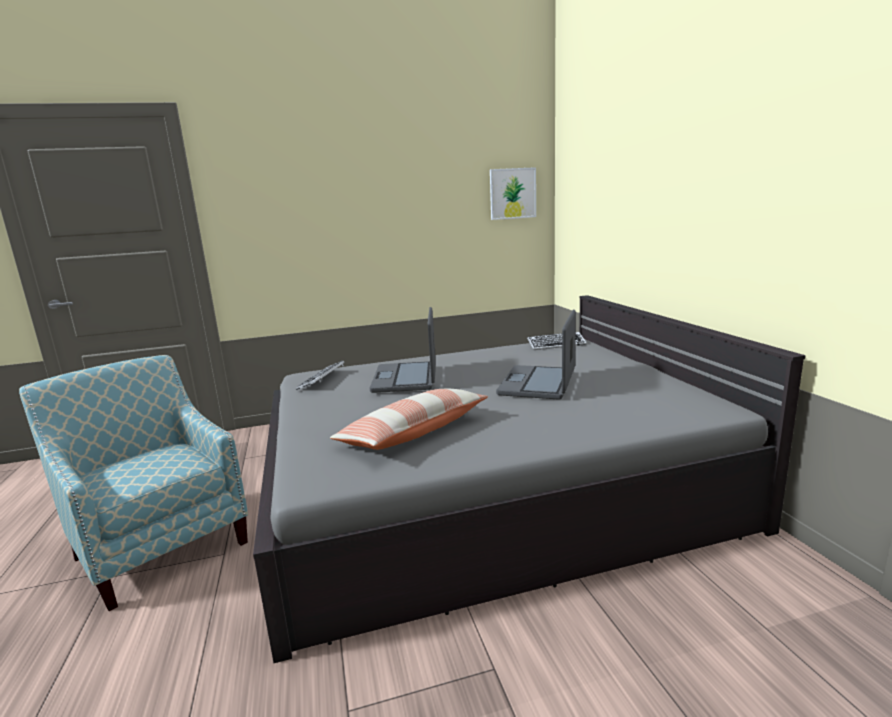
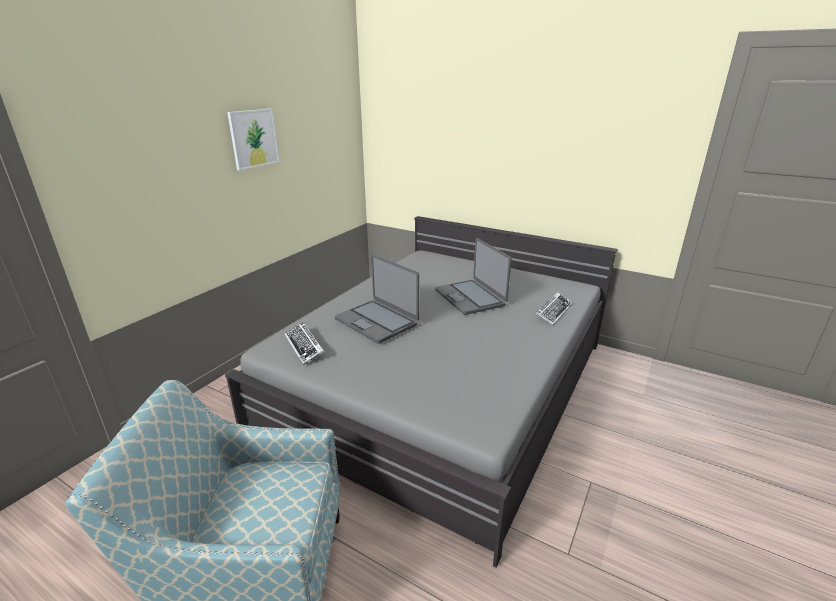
camera: 45 degrees left, 10 degrees up
(413, 433) = (472, 364): pillow -> none
(512, 193) = (337, 130): picture -> picture (253, 138)
(556, 345) = (421, 261): keyboard -> keyboard (553, 311)

